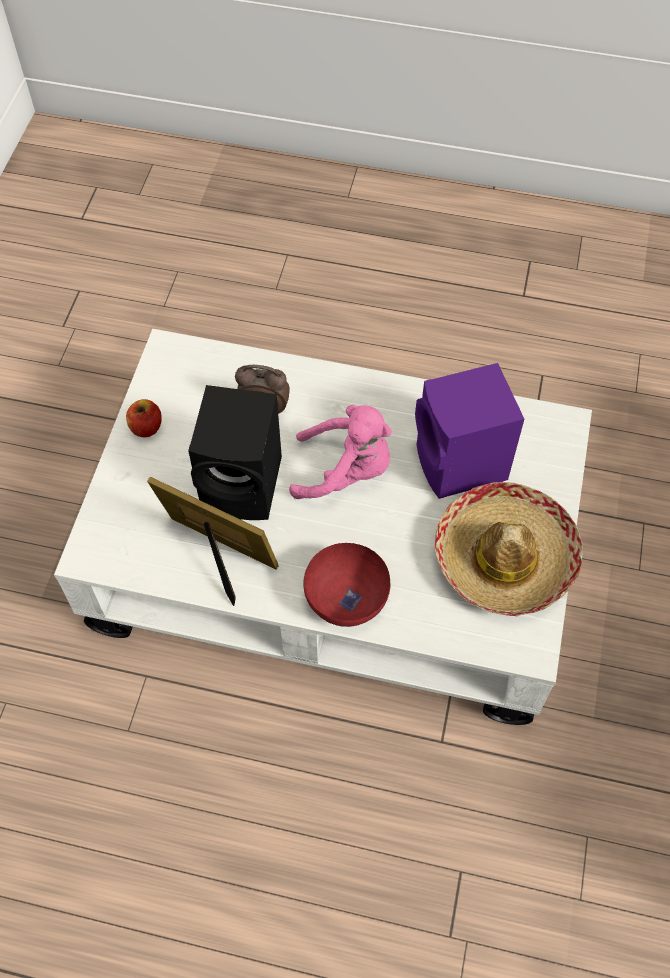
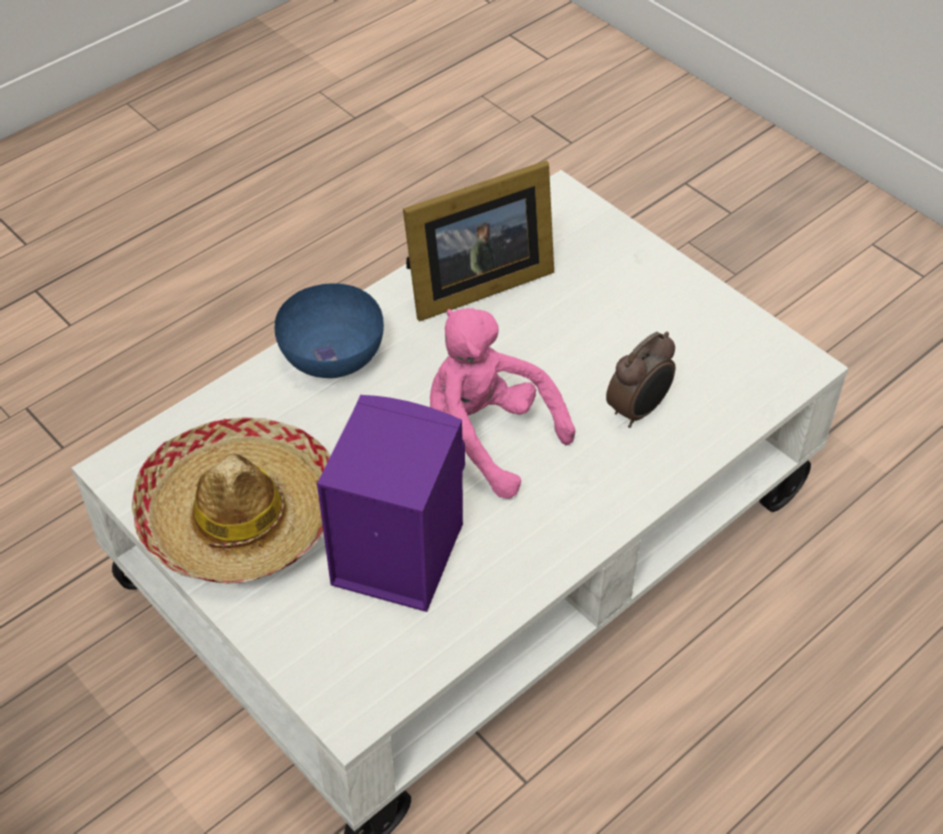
camera: 125 degrees right, 10 degrees down
(146, 427) = (692, 299): apple -> none
(245, 485) = (542, 343): black speaker -> none
(346, 471) = (484, 437): pink plush toy -> pink plush toy turned 90 degrees clockwise
(346, 596) = (333, 356): red bowl -> blue bowl

